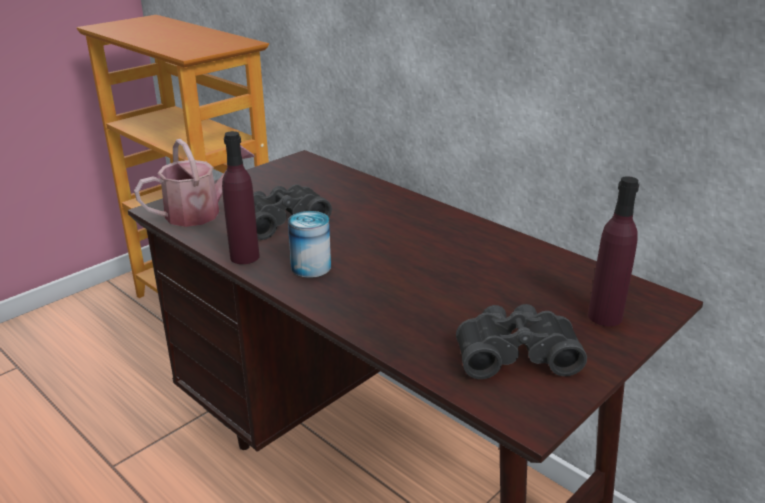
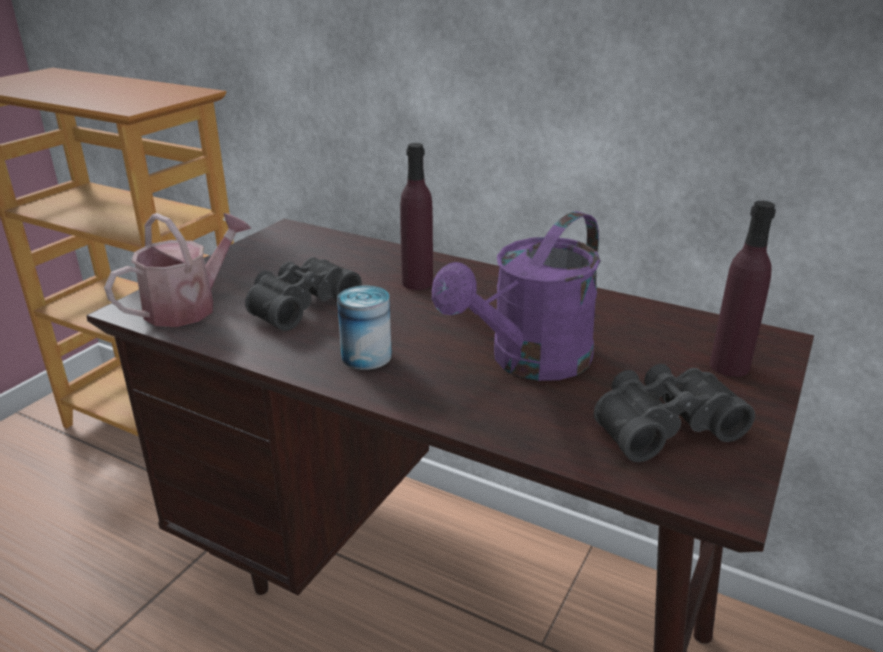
camera: 15 degrees left, 0 degrees up
(244, 257) = (275, 355): purple bottle -> purple bottle (417, 283)
(435, 289) = (529, 362): none -> purple watering can

